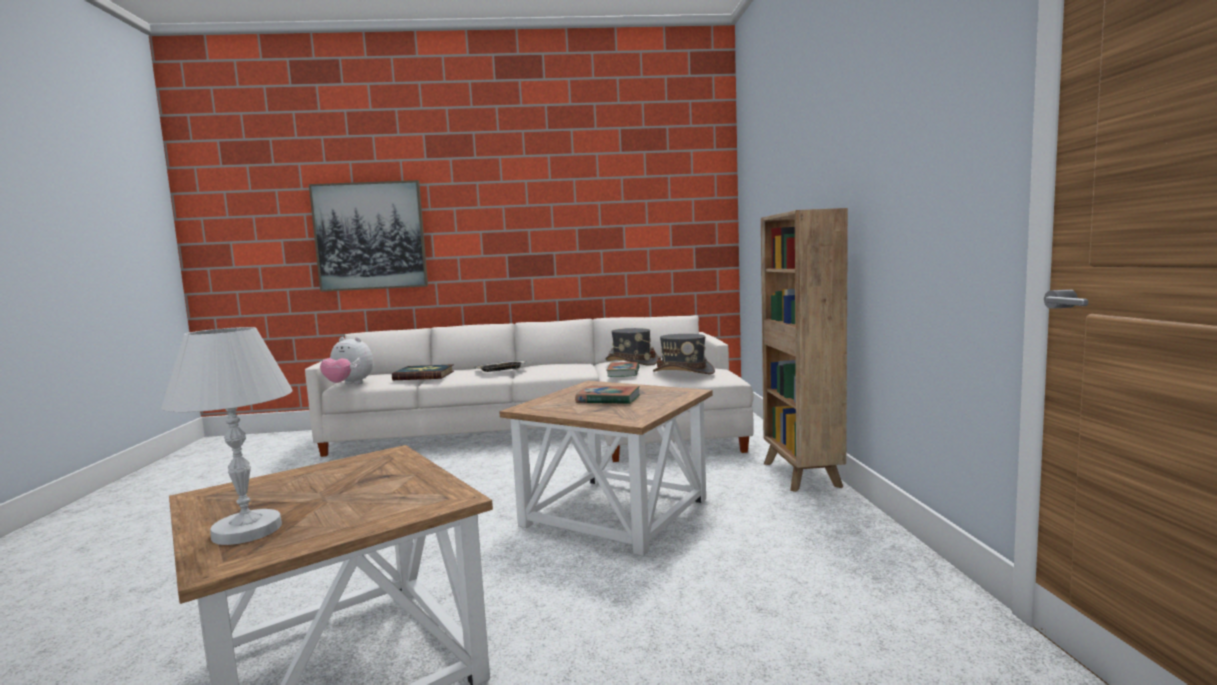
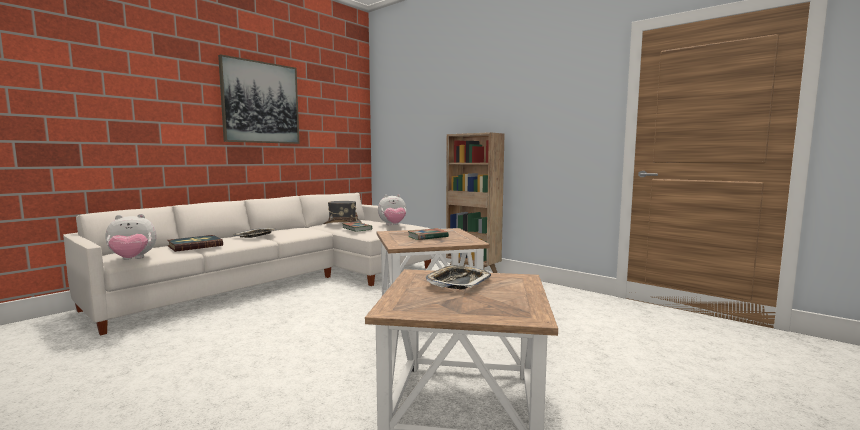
camera: 45 degrees left, 0 degrees up
(248, 530) = (490, 309): white table lamp -> none
(370, 236) = (94, 119): picture -> picture (261, 102)
(371, 480) = (458, 282): none -> tray
(683, 372) = (393, 225): grey hat -> plush toy

